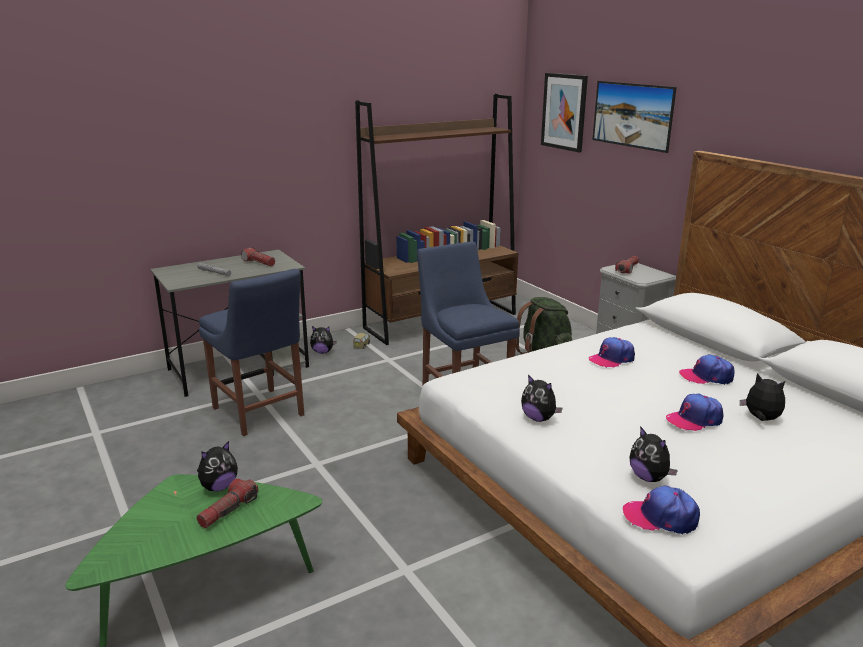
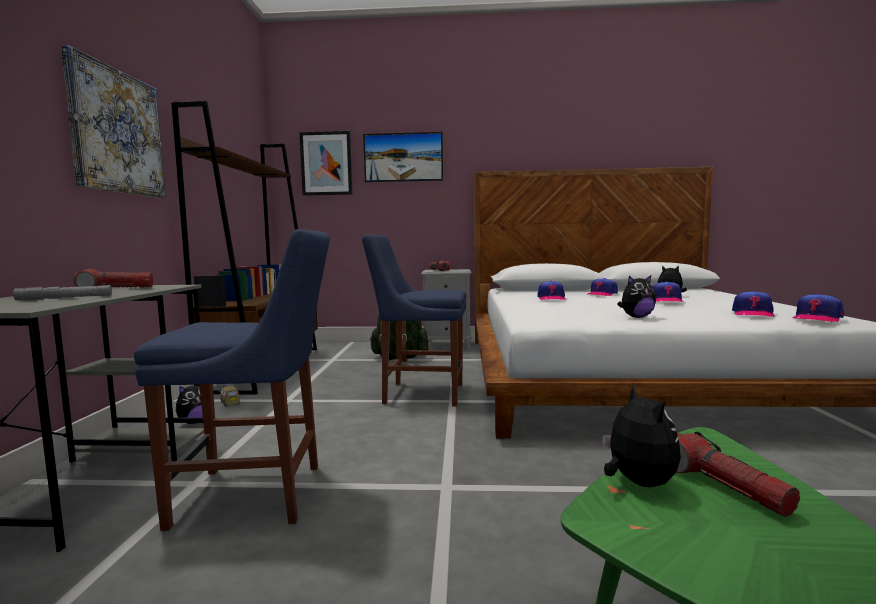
camera: 55 degrees left, 15 degrees down
(302, 139) = (117, 132): none -> picture
(649, 478) = (753, 313): plush toy -> cap

